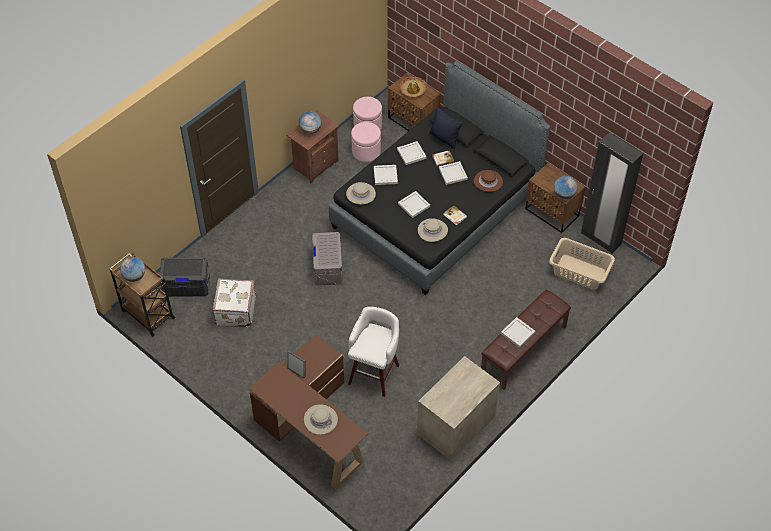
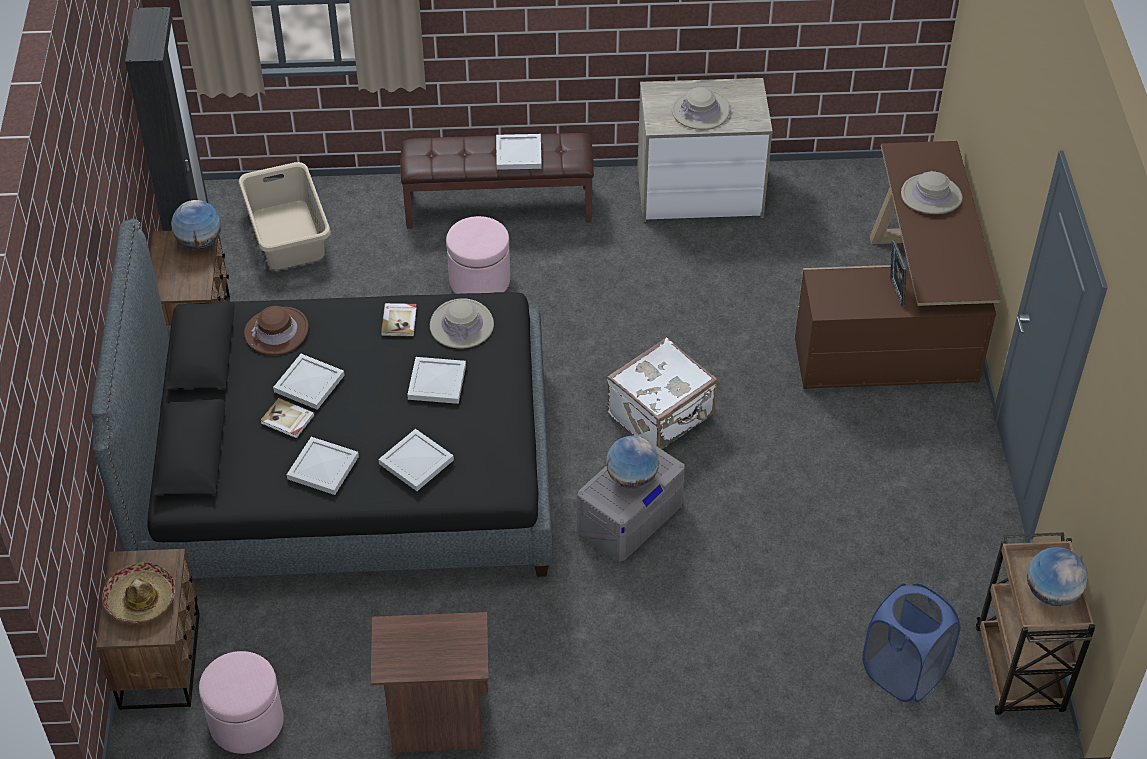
camera: 135 degrees left, 5 degrees down
(186, 285) = (903, 672): grey storage box -> blue laundry basket
(234, 311) = (859, 561): white suitcase -> white suitcase (662, 416)
(310, 130) = (433, 649): globe -> globe (631, 478)
(360, 194) = (496, 462): beige hat -> beige hat (701, 111)
(366, 151) = (316, 671): pink ottoman -> pink ottoman (479, 280)
(374, 373) = (735, 320): white stool -> none
(444, 138) = (233, 452): black pillow -> none

